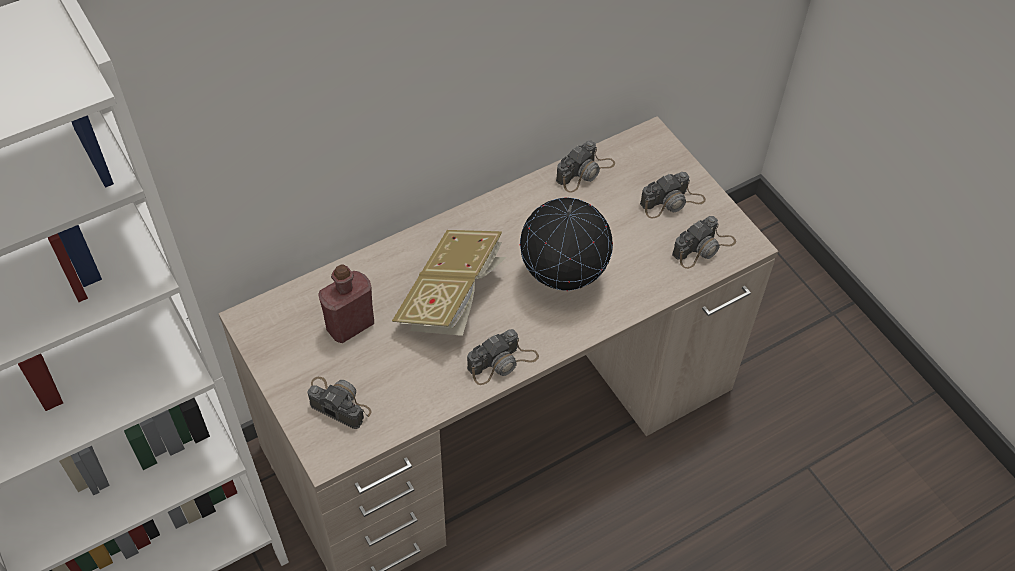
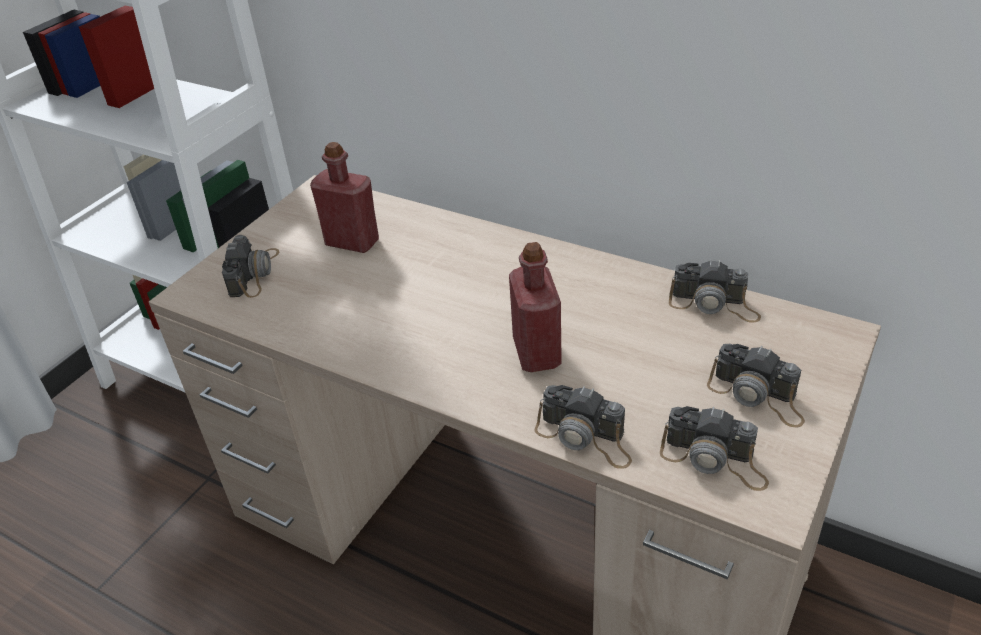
camera: 65 degrees right, 15 degrees down
(452, 299) = (436, 287): book -> none
(502, 362) = (378, 357): camera -> camera (585, 437)
(562, 279) = (536, 353): globe -> red bottle

